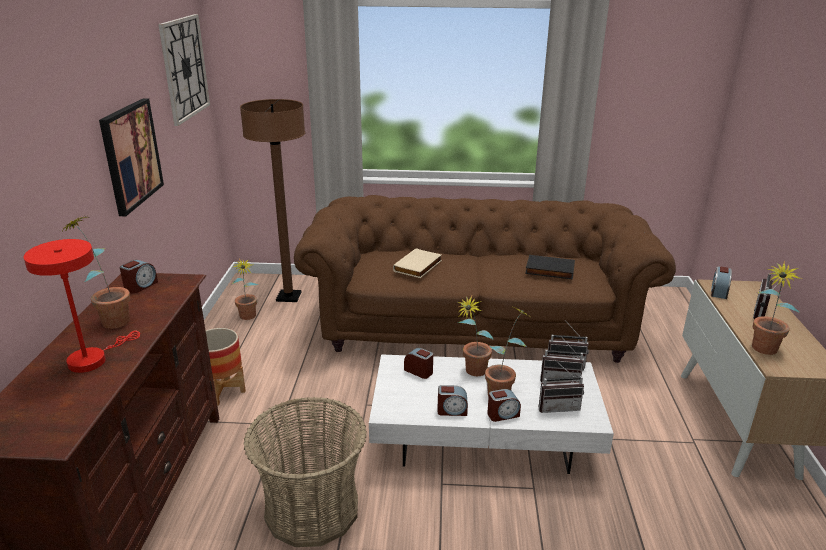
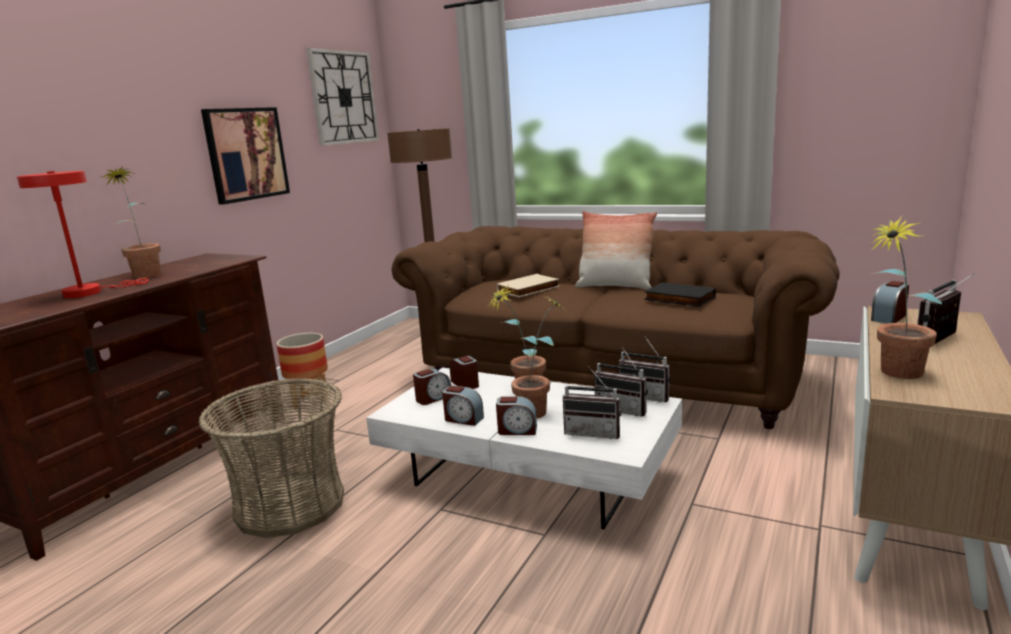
camera: 25 degrees right, 10 degrees down
(140, 286) = (203, 259): alarm clock -> alarm clock (433, 398)
(248, 318) = (386, 350): potted plant -> none
(483, 256) = (615, 286): none -> pillow

